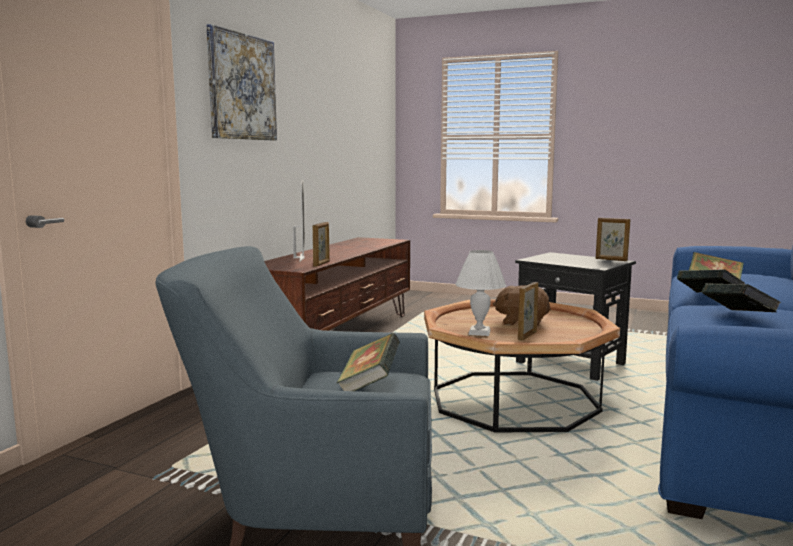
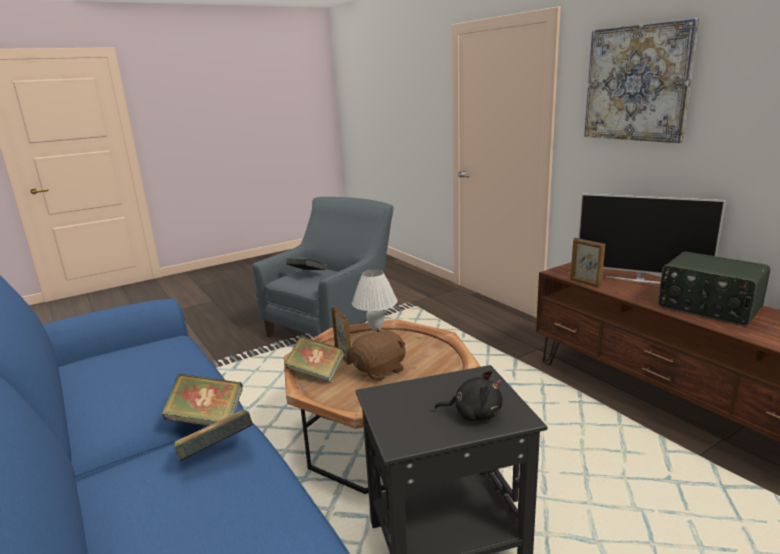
camera: 125 degrees right, 10 degrees up
(342, 250) = (708, 308): none -> radio
(569, 257) = (474, 413): none -> black plush toy
(611, 259) = (414, 439): picture frame -> none
(737, 316) = (155, 371): book -> book (316, 373)

